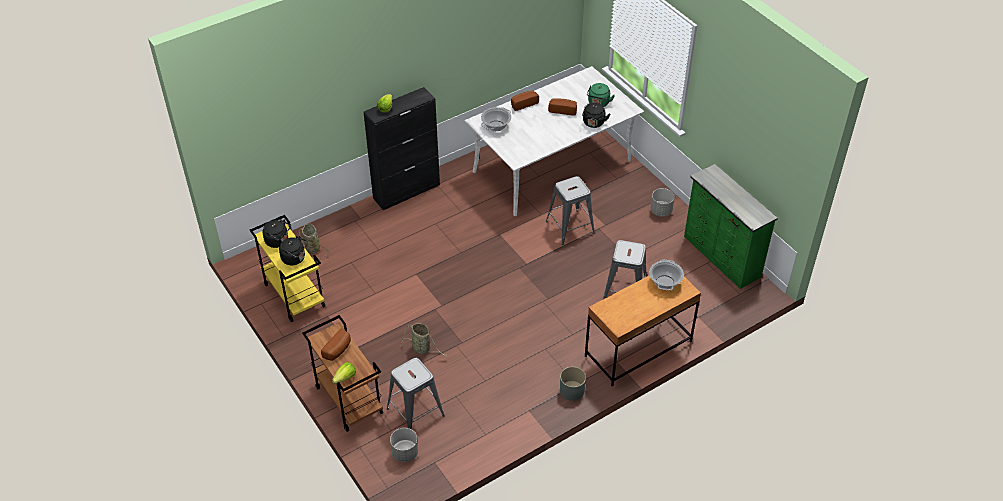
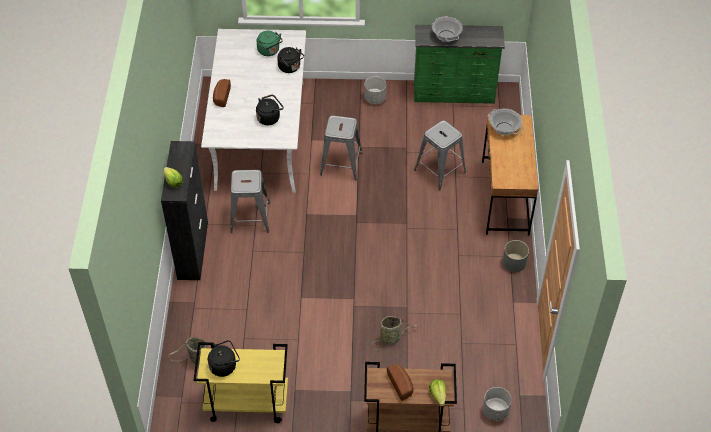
camera: 55 degrees left, 5 degrees up
(295, 258) = (259, 363): black kettle -> black kettle (269, 117)
(415, 412) = (457, 380): grey stool -> grey stool (250, 217)
(496, 126) = (230, 130): cooking pot -> cooking pot (446, 36)
(563, 110) = (255, 77): bread -> none

